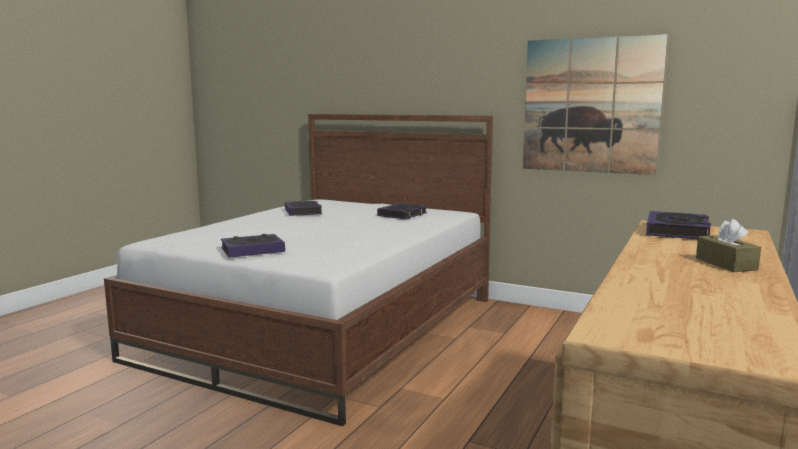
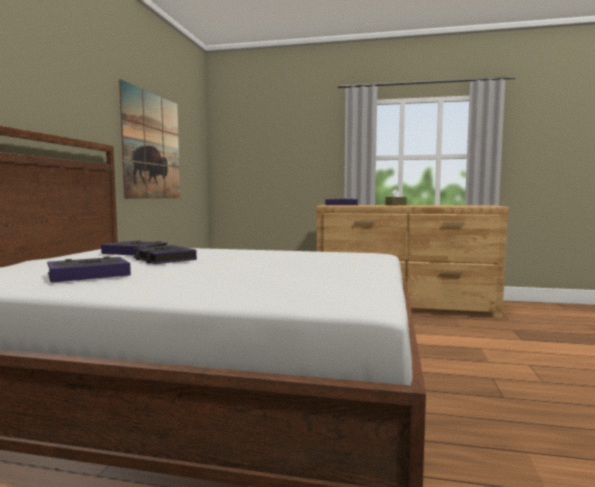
camera: 105 degrees left, 5 degrees down
(252, 250) = (354, 267): book -> book (164, 259)

